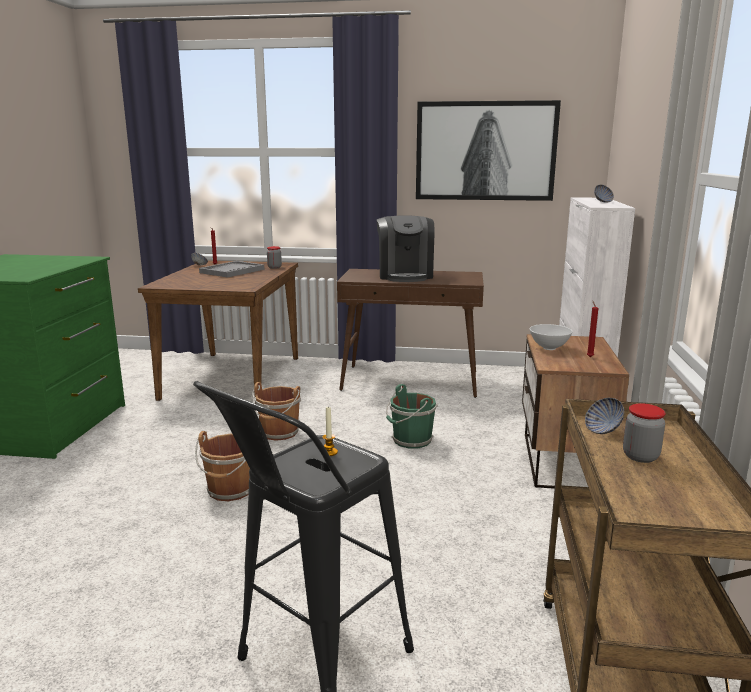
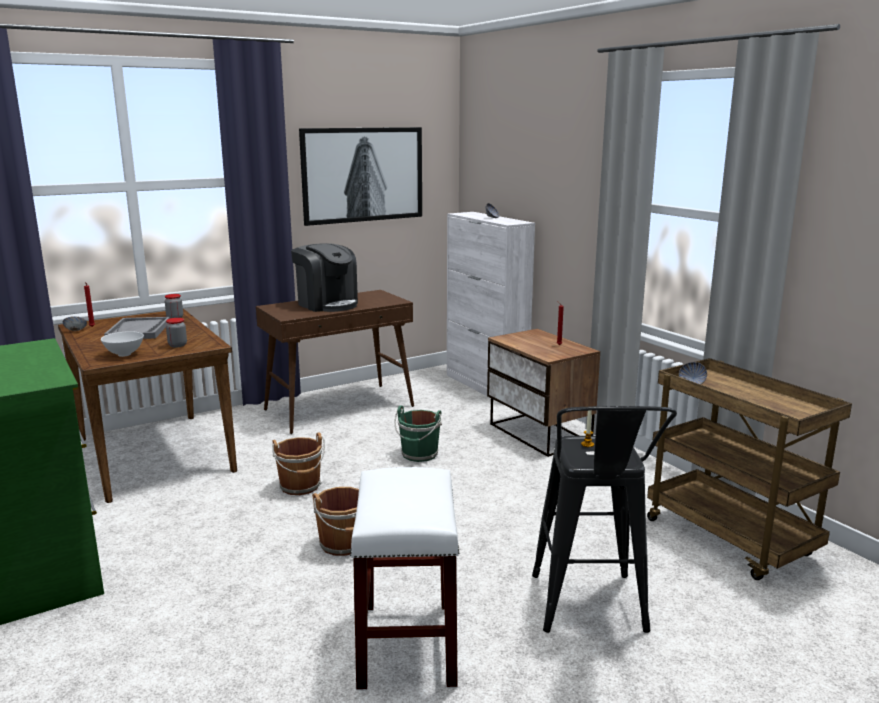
camera: 40 degrees left, 0 degrees up
(129, 598) = (408, 645): none -> white stool
(549, 348) = (524, 344): white bowl -> white bowl (125, 354)
(640, 456) = (731, 391): jar -> jar (177, 345)

